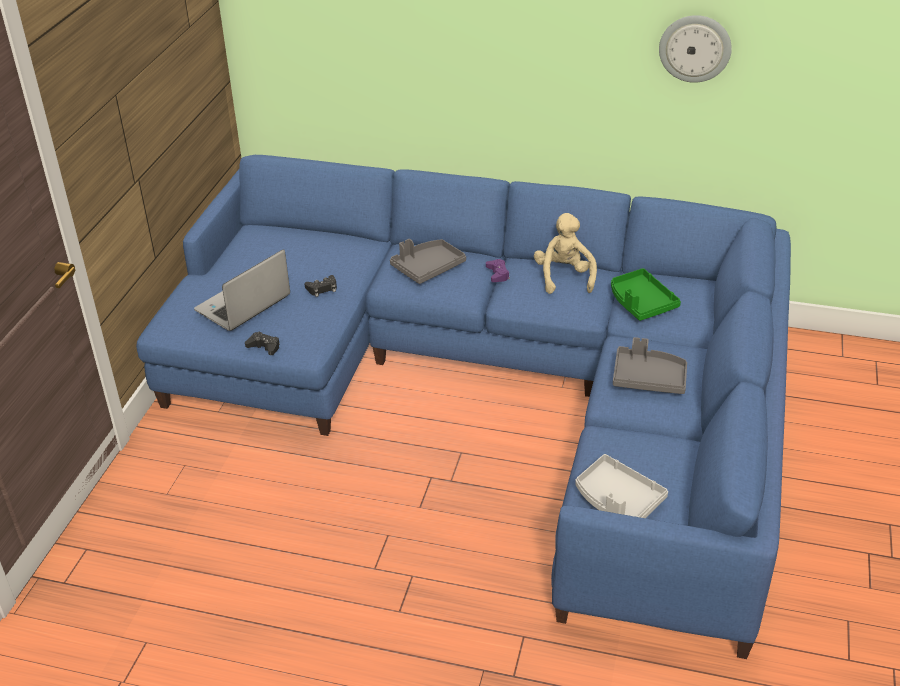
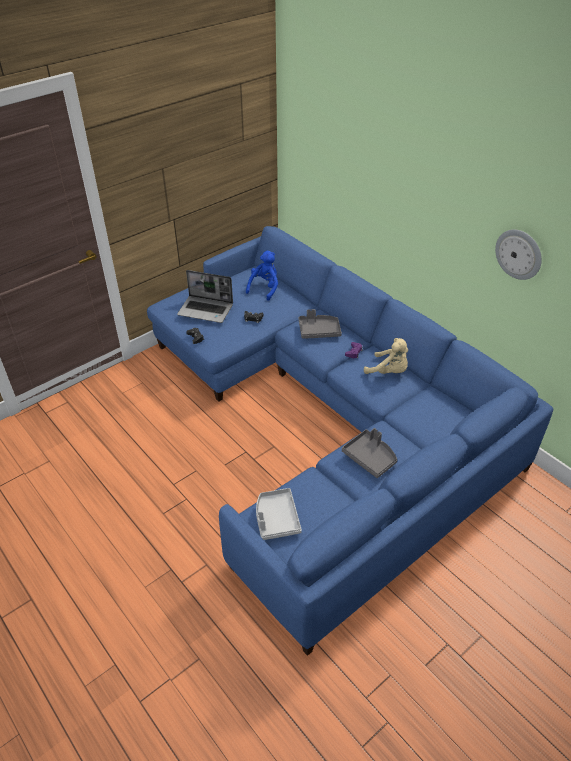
camera: 35 degrees right, 5 degrees up
(243, 305) = (206, 310): laptop -> laptop turned 150 degrees counterclockwise
(296, 245) = (264, 288): none -> blue plush toy
(564, 277) = (389, 371): beige plush toy -> beige plush toy turned 90 degrees clockwise
(640, 303) = (417, 409): green tray -> none

